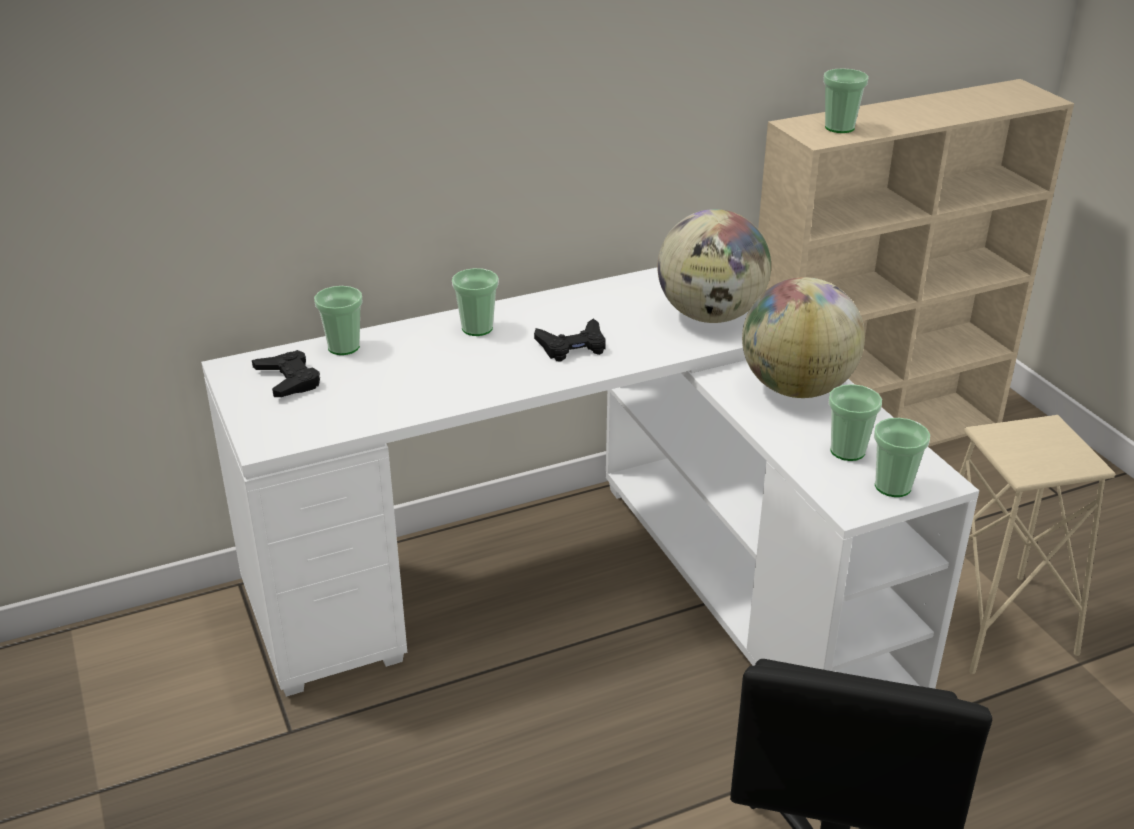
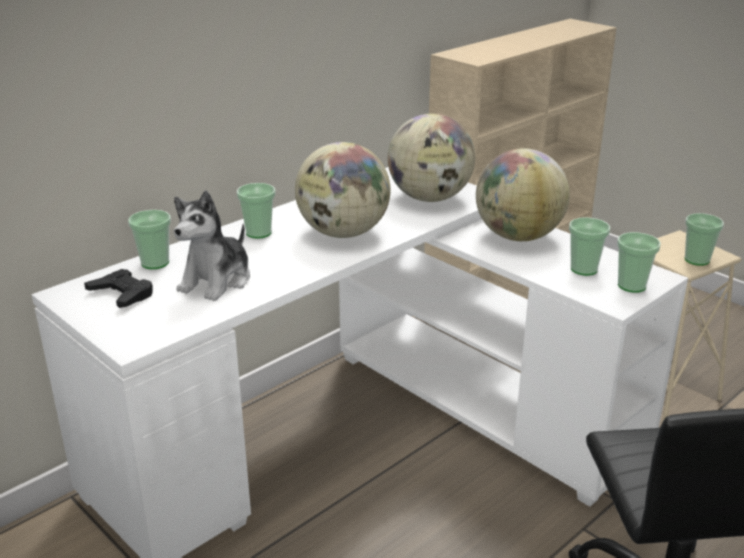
camera: 20 degrees left, 5 degrees down
(394, 383) = (217, 281): none -> plush toy
(572, 346) = (343, 233): black game controller -> globe
(839, 127) = (483, 52): cup -> cup (697, 260)

